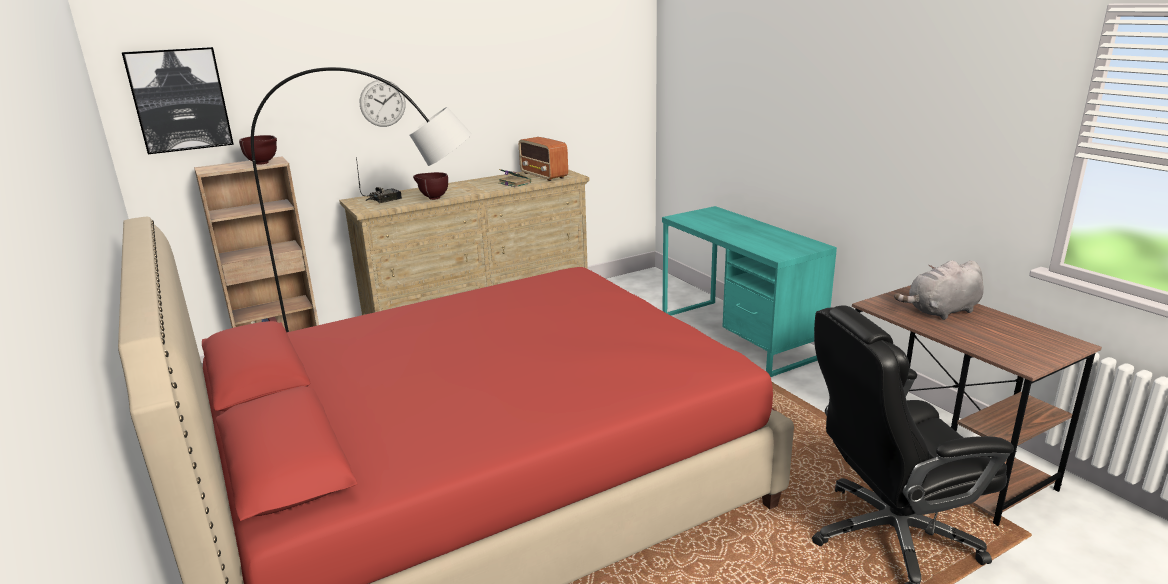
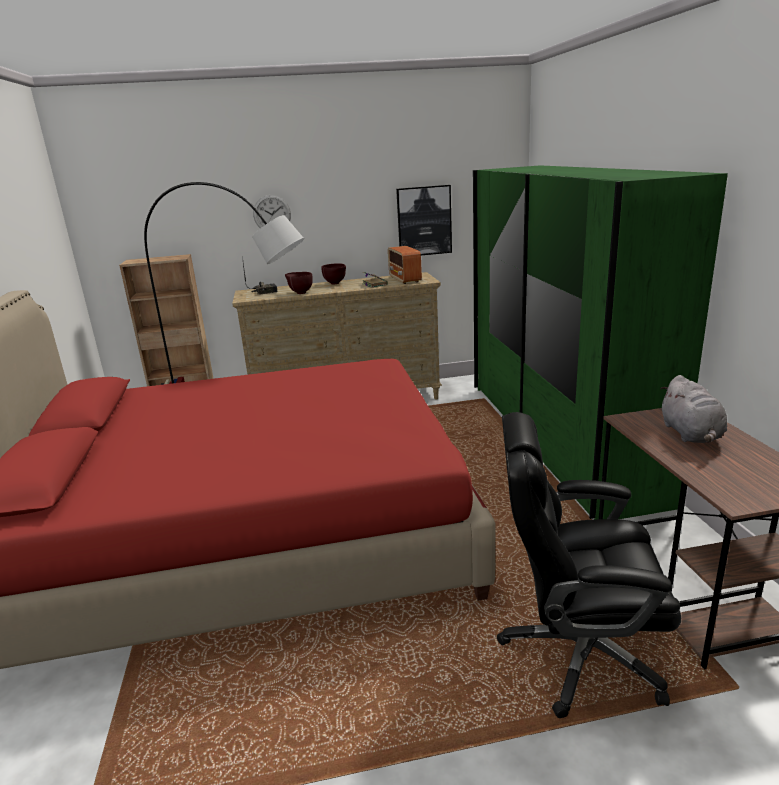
camera: 20 degrees right, 0 degrees up
(180, 100) = (117, 208): picture -> picture (424, 221)
(263, 163) = (170, 258): brown bowl -> brown bowl (335, 283)
(737, 336) = (556, 437): turquoise desk -> green wardrobe
(941, 312) = (691, 434): grey plush toy -> grey plush toy turned 90 degrees counterclockwise

